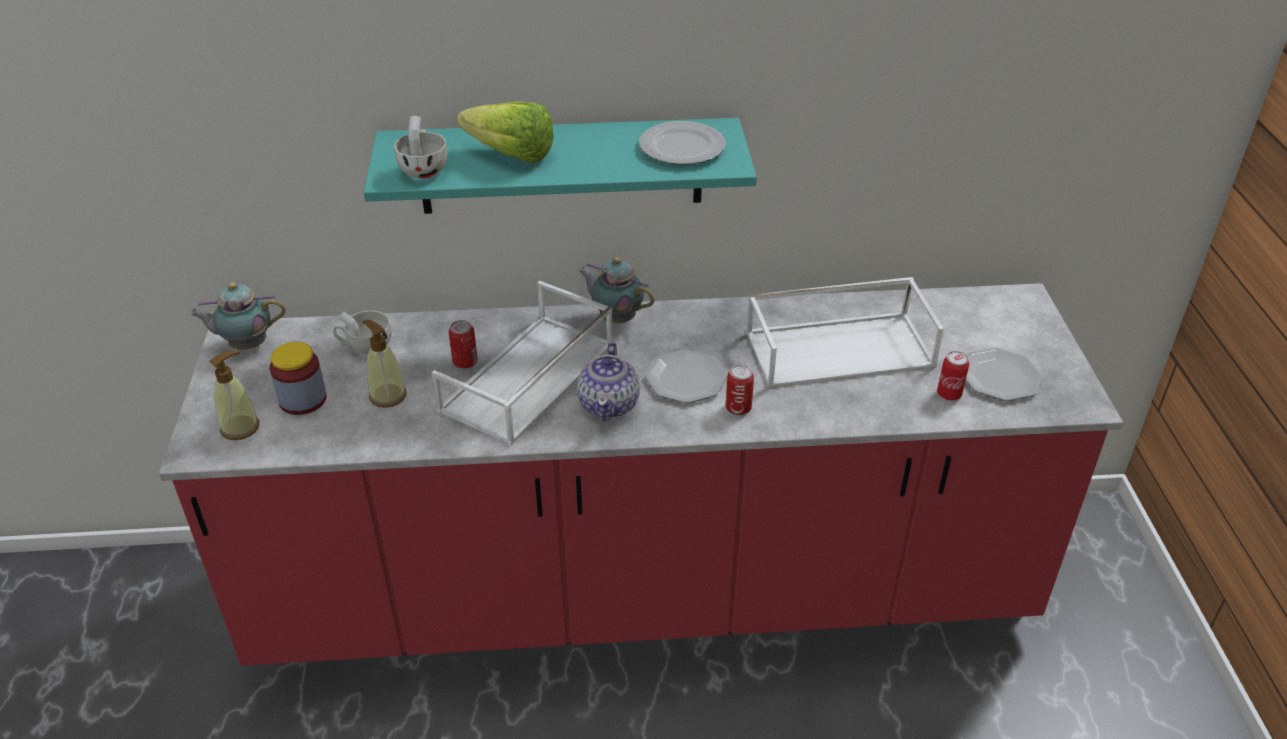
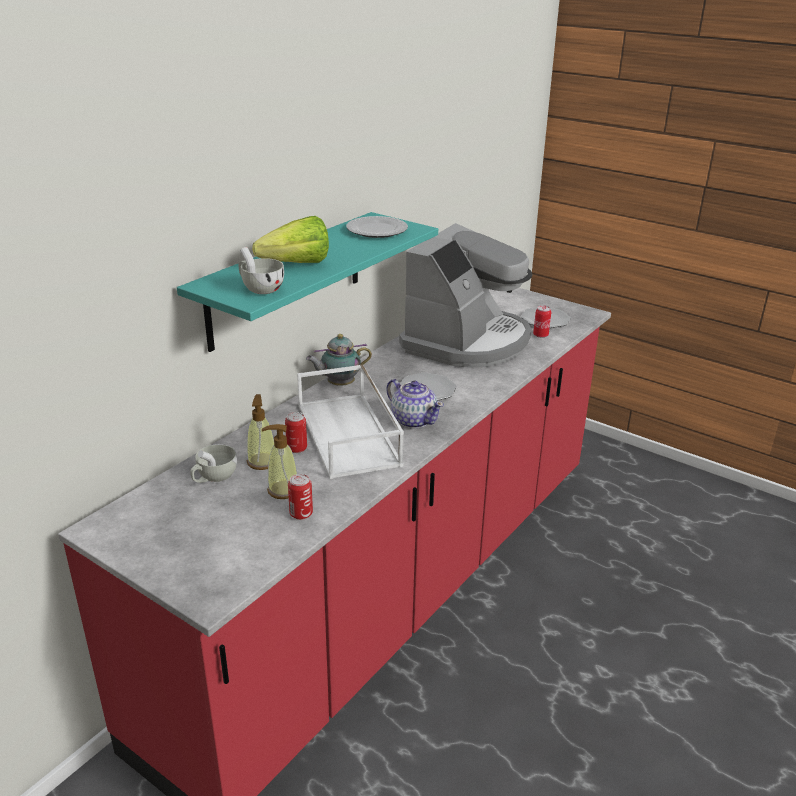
camera: 50 degrees left, 10 degrees down
(240, 427) = (217, 567): soap dispenser -> soap dispenser (262, 461)
(246, 345) = (120, 527): teapot -> none
(303, 400) = (230, 526): jar -> none
(738, 408) = (473, 387): can -> can (301, 514)
(840, 348) = (467, 341): white tray -> coffee machine

